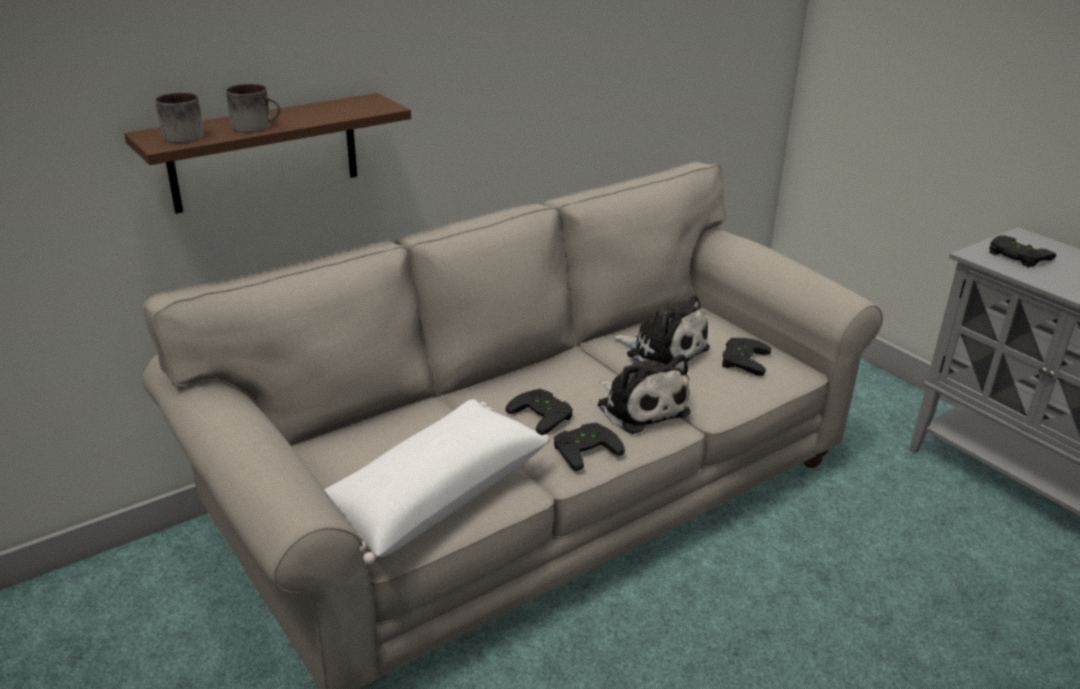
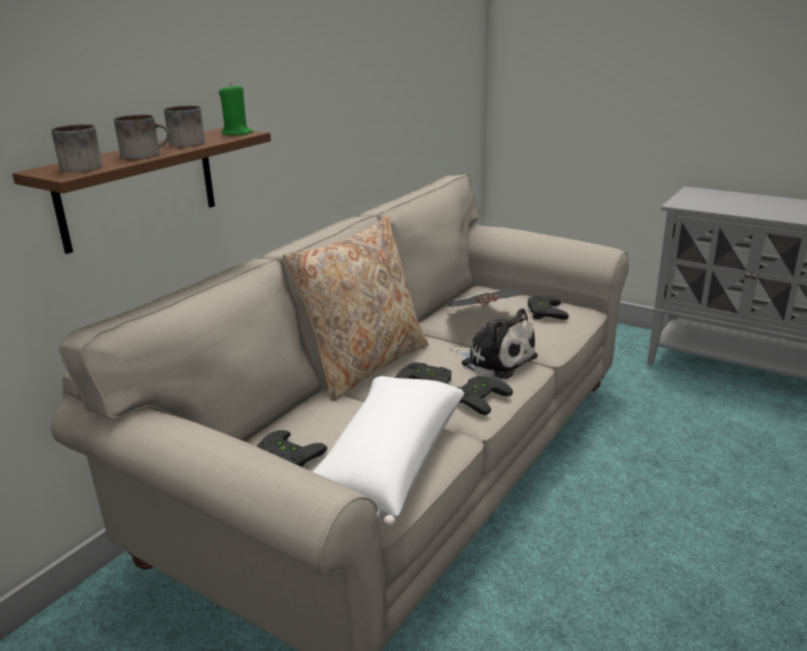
camera: 20 degrees left, 5 degrees down
(313, 113) = (187, 142): none -> mug
(375, 106) = (237, 133): none -> green candle
(495, 377) = (365, 364): none -> beige pillow
(663, 351) = (483, 318): plush toy -> newspaper
(1016, 256) = (702, 201): black game controller -> black game controller (286, 457)

